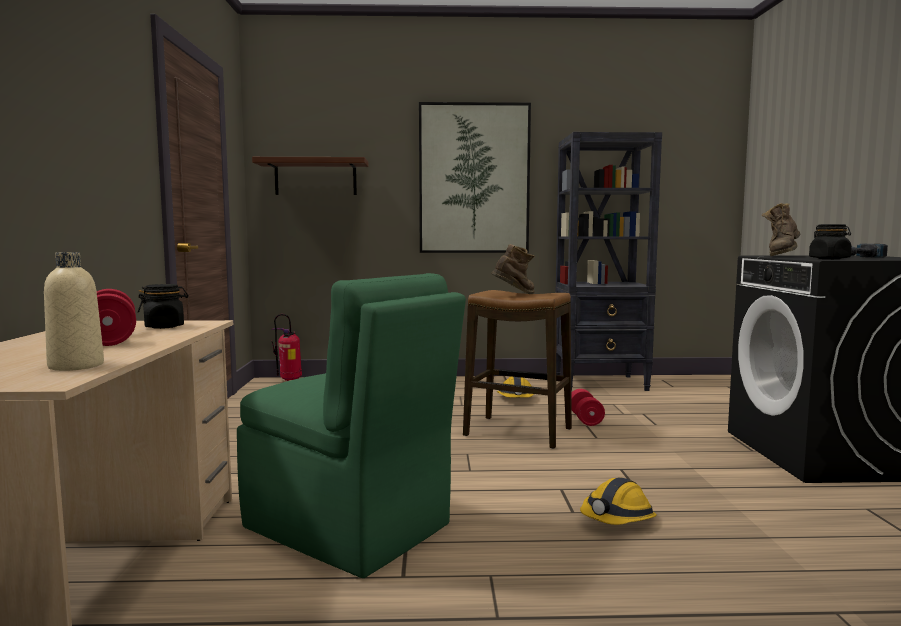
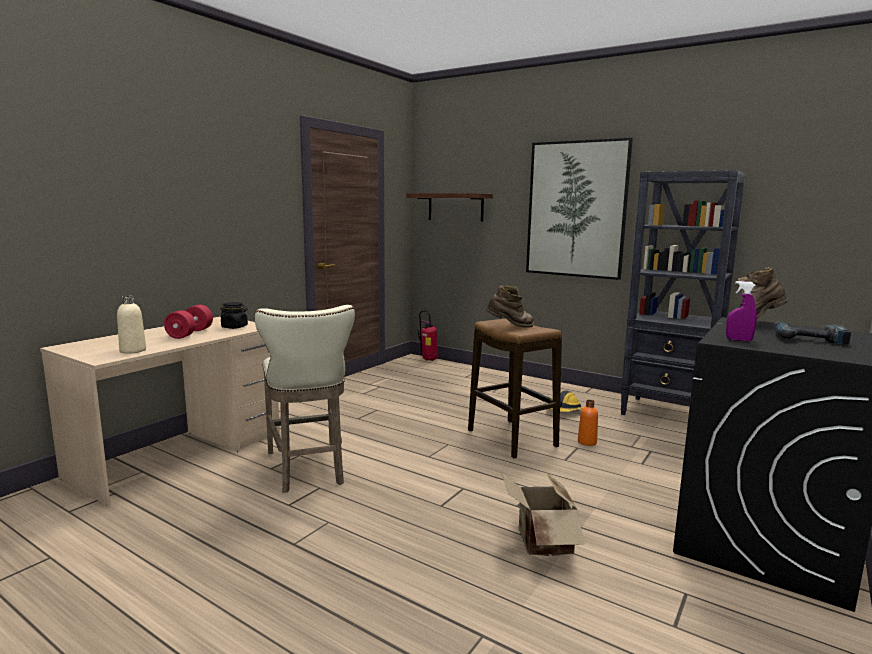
camera: 35 degrees right, 5 degrees up
(350, 528) = (307, 469): green chair -> beige stool
(585, 419) = (587, 442): red dumbbell -> orange bottle
(617, 518) = (461, 520): hard hat -> none
(715, 512) = (540, 543): none -> cardboard box
(829, 259) = (739, 340): black jar -> purple spray bottle

